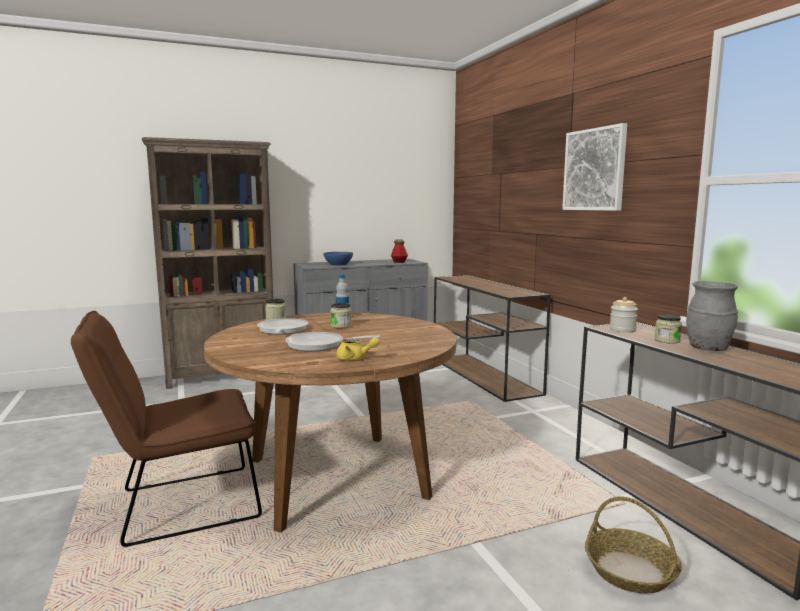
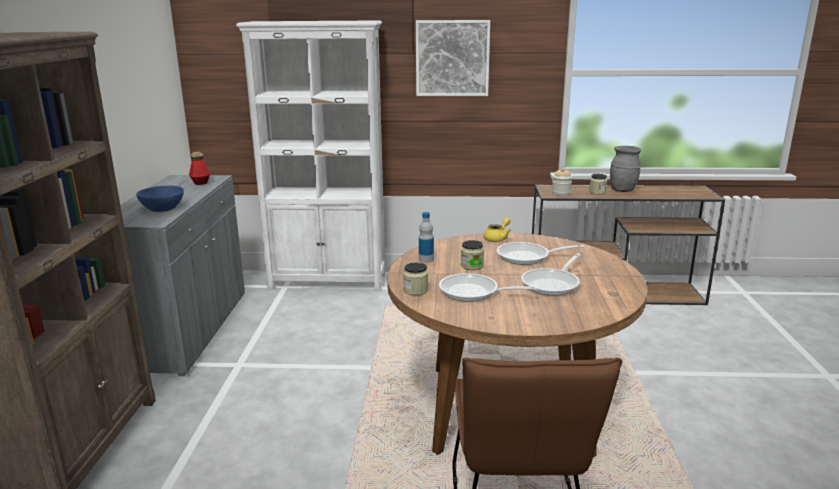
camera: 65 degrees left, 10 degrees up
(355, 359) = (607, 277): yellow teapot -> yellow teapot (497, 238)
(382, 336) = (528, 257): none -> frying pan
(484, 376) = (328, 281): brown console table -> white bookcase
(631, 571) = (676, 333): basket -> none

